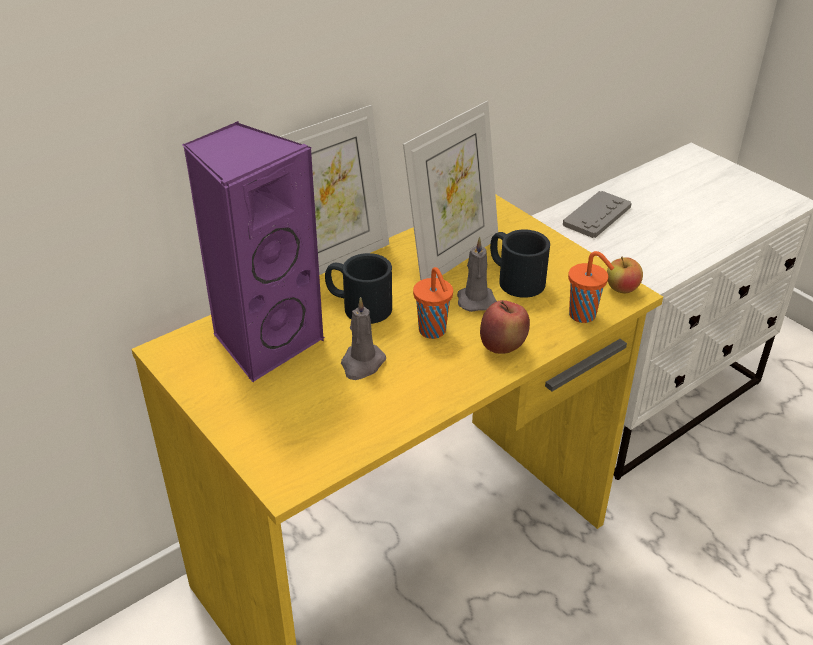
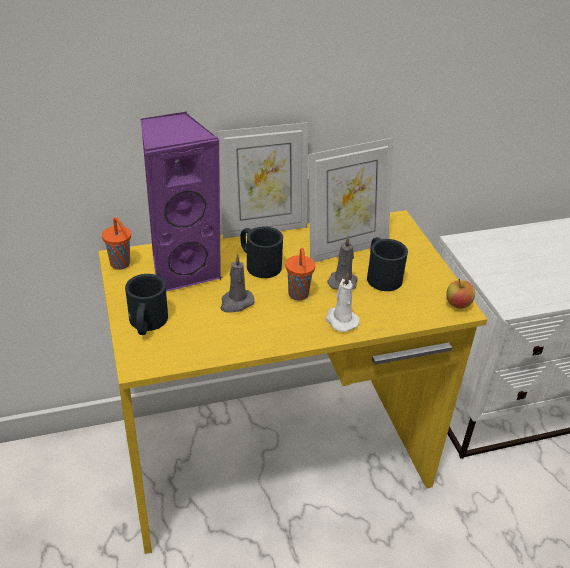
camera: 20 degrees right, 0 degrees up
(263, 426) = (147, 324): none -> black mug
(502, 347) = (340, 320): apple -> white candle
(584, 315) = (415, 315): orange cup -> orange cup (121, 264)
(597, 216) = (492, 249): grey game controller -> none

